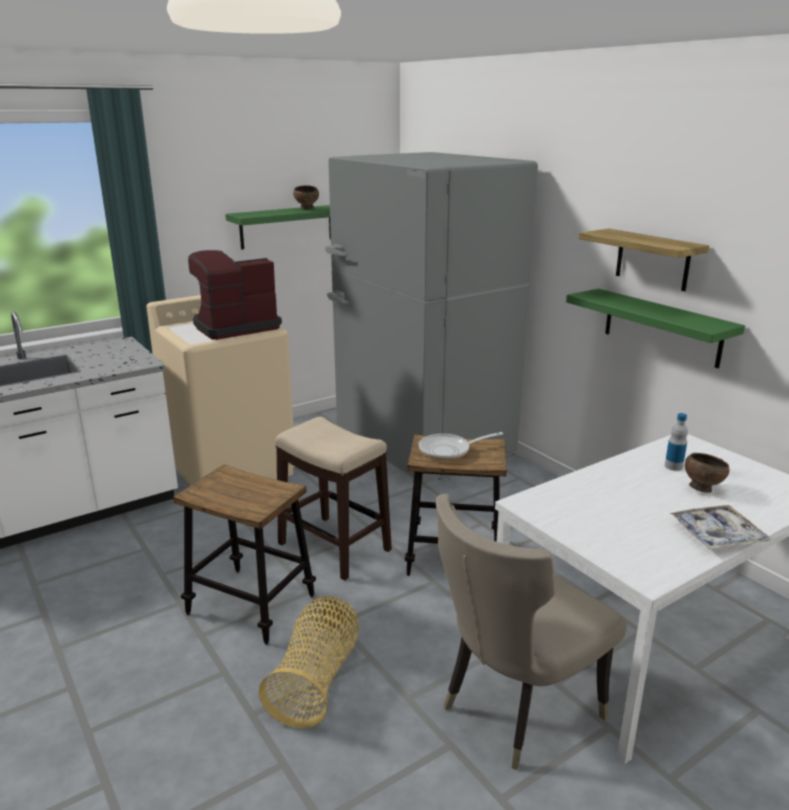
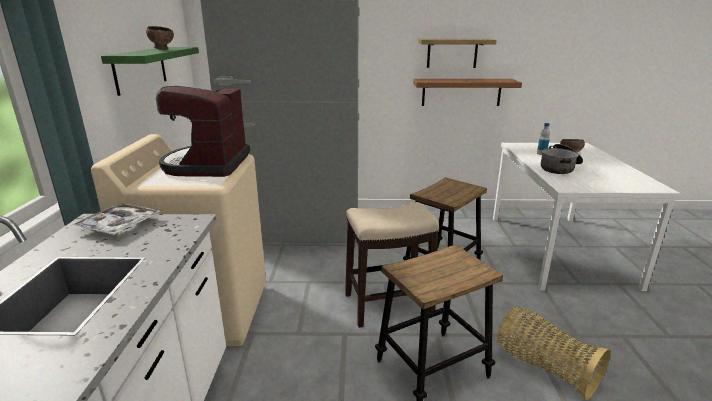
camera: 55 degrees left, 0 degrees up
(449, 450) = (446, 192): frying pan -> none
(514, 710) = (598, 304): beige chair -> none
(616, 489) = (560, 168): none -> cooking pot
(662, 327) = (461, 92): green shelf -> brown shelf
(717, 534) = (617, 166): tray -> tray (119, 225)

